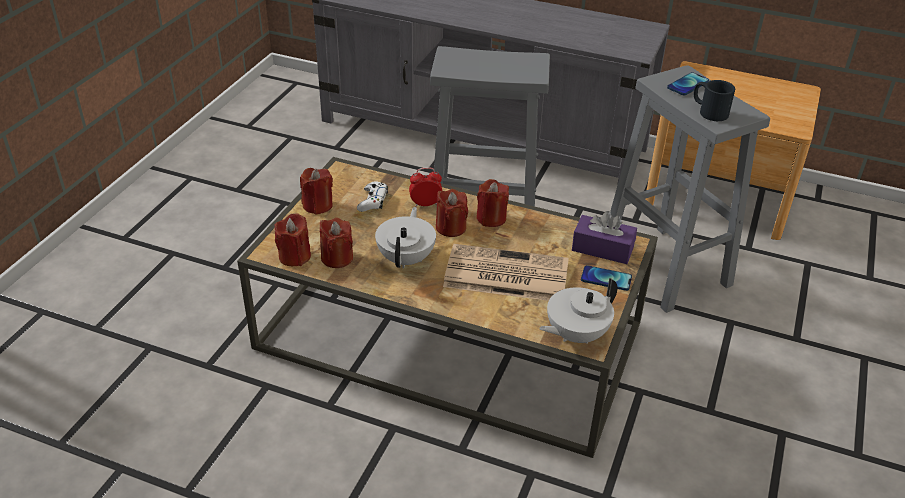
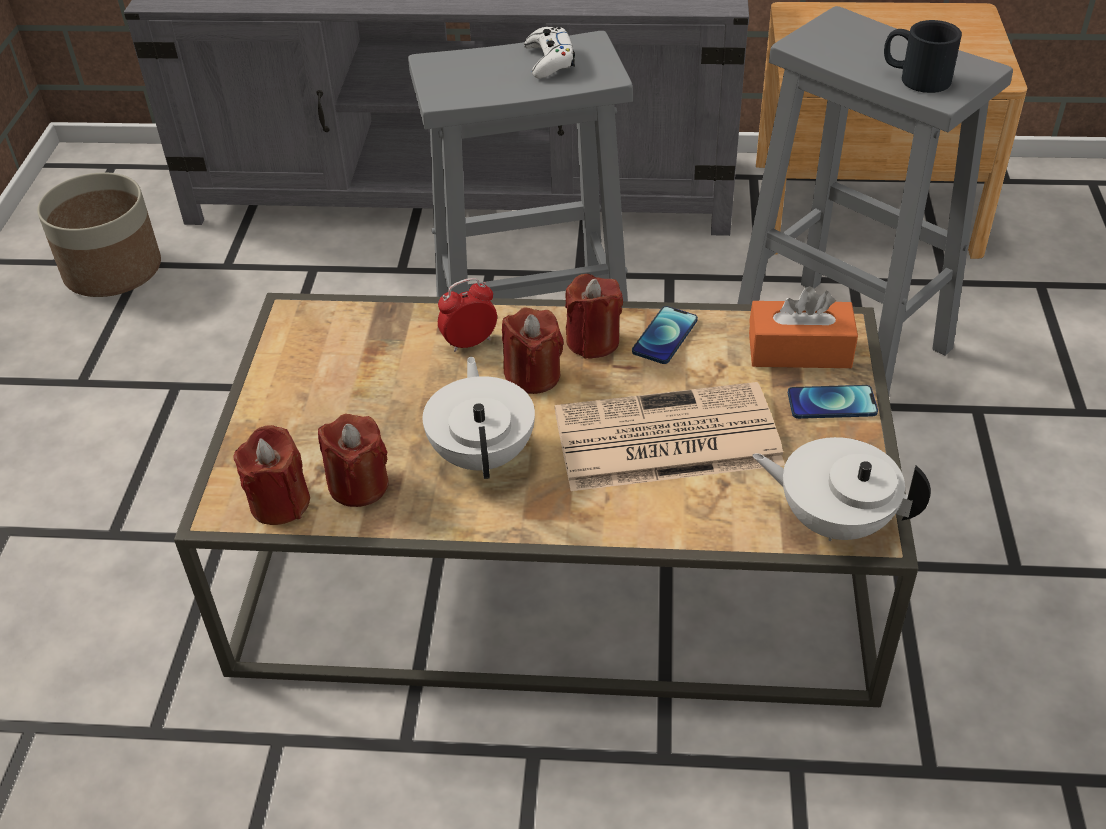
camera: 15 degrees left, 5 degrees up
(275, 137) = (113, 271): none -> planter
(317, 205) = (279, 392): red candle -> none
(373, 201) = (375, 360): white game controller -> white game controller (550, 61)
(575, 334) = (833, 520): white teapot -> white teapot turned 75 degrees clockwise
(602, 249) = (799, 350): purple tissue box -> orange tissue box
(687, 85) = (856, 39): phone -> phone (665, 336)

